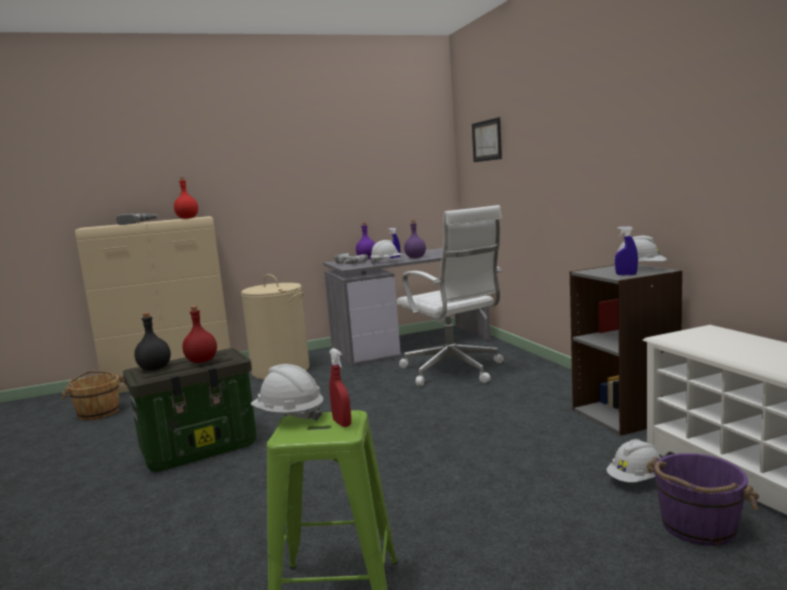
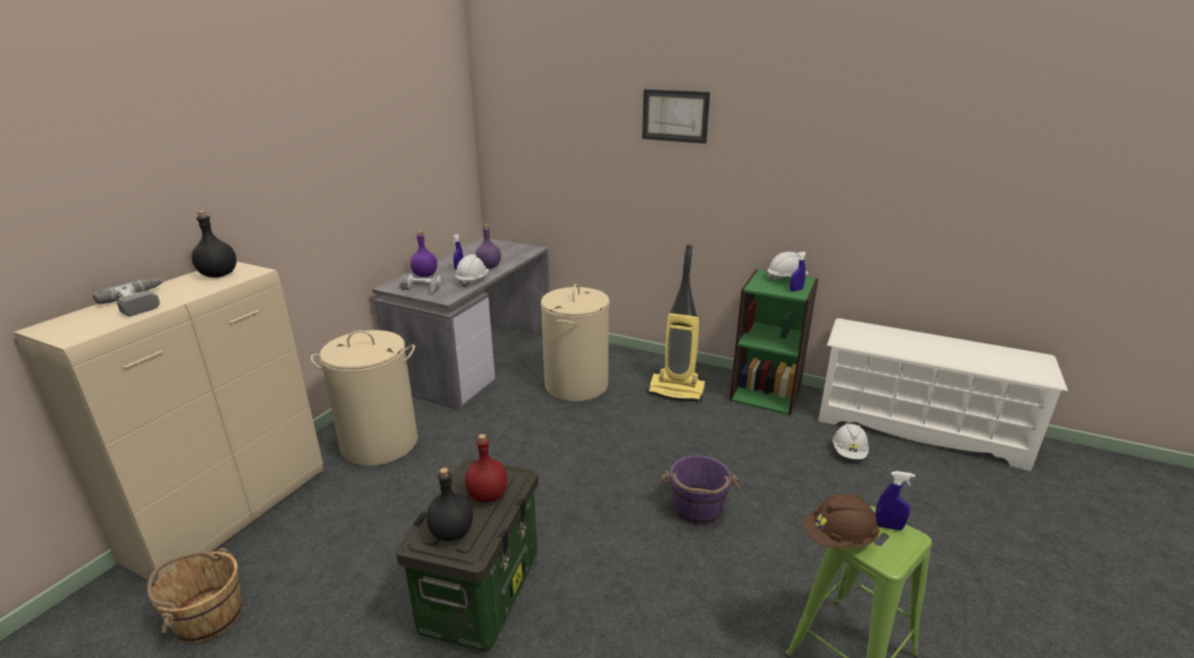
camera: 45 degrees left, 15 degrees up
(188, 218) = (219, 275): red bottle -> black bottle
(289, 416) = (839, 539): white hard hat -> brown hard hat
(342, 423) = (888, 526): red spray bottle -> blue spray bottle
(453, 371) = (576, 385): white office chair -> beige laundry basket
(487, 140) = (543, 125): picture -> picture (675, 116)
(533, 392) = (677, 390): none -> vacuum cleaner
(625, 414) = (766, 393): grey bookcase -> green bookcase
(697, 527) = (919, 475): purple bucket -> purple bucket (697, 509)

